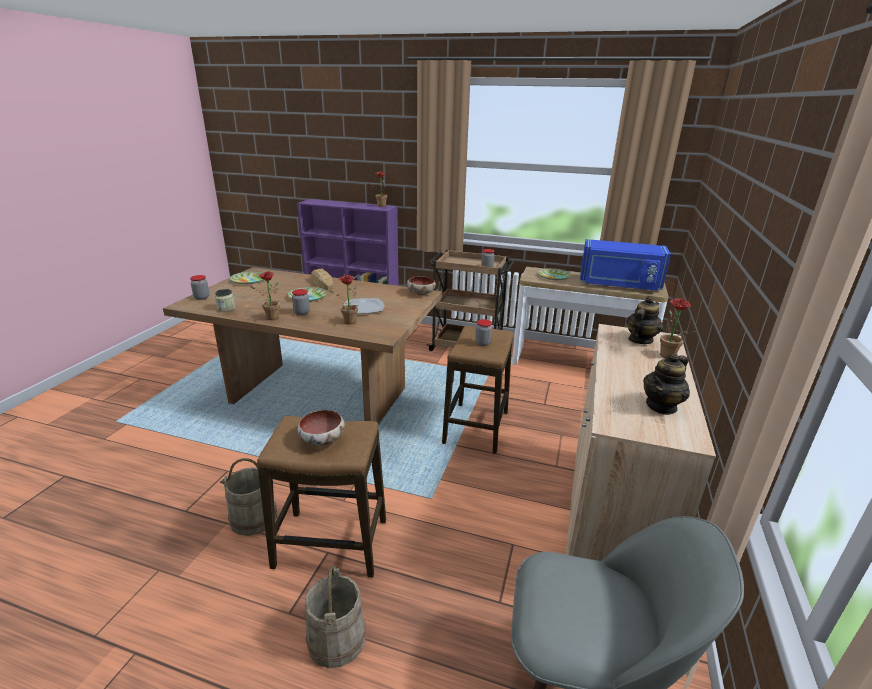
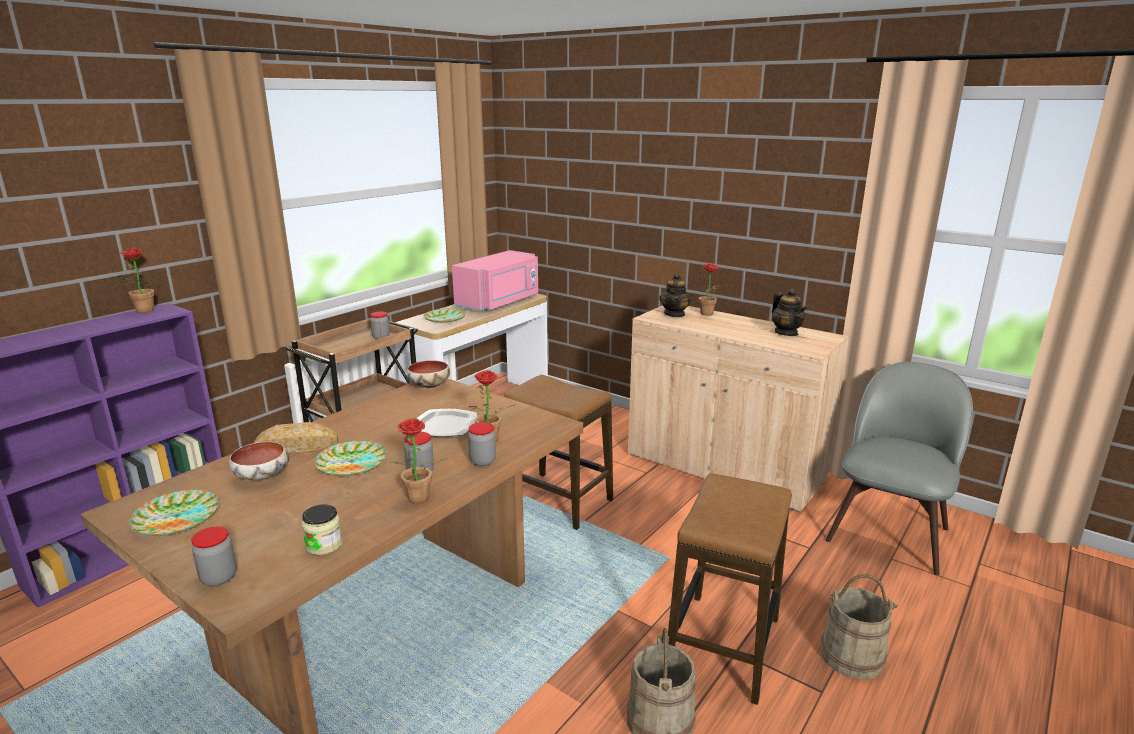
camera: 70 degrees left, 5 degrees down
(322, 440) = (741, 508): bowl -> bowl (263, 476)
(483, 343) = (559, 393): jar -> jar (482, 461)
(619, 285) = (499, 302): blue microwave -> pink microwave
(640, 340) = (674, 314): teapot -> teapot turned 135 degrees counterclockwise

